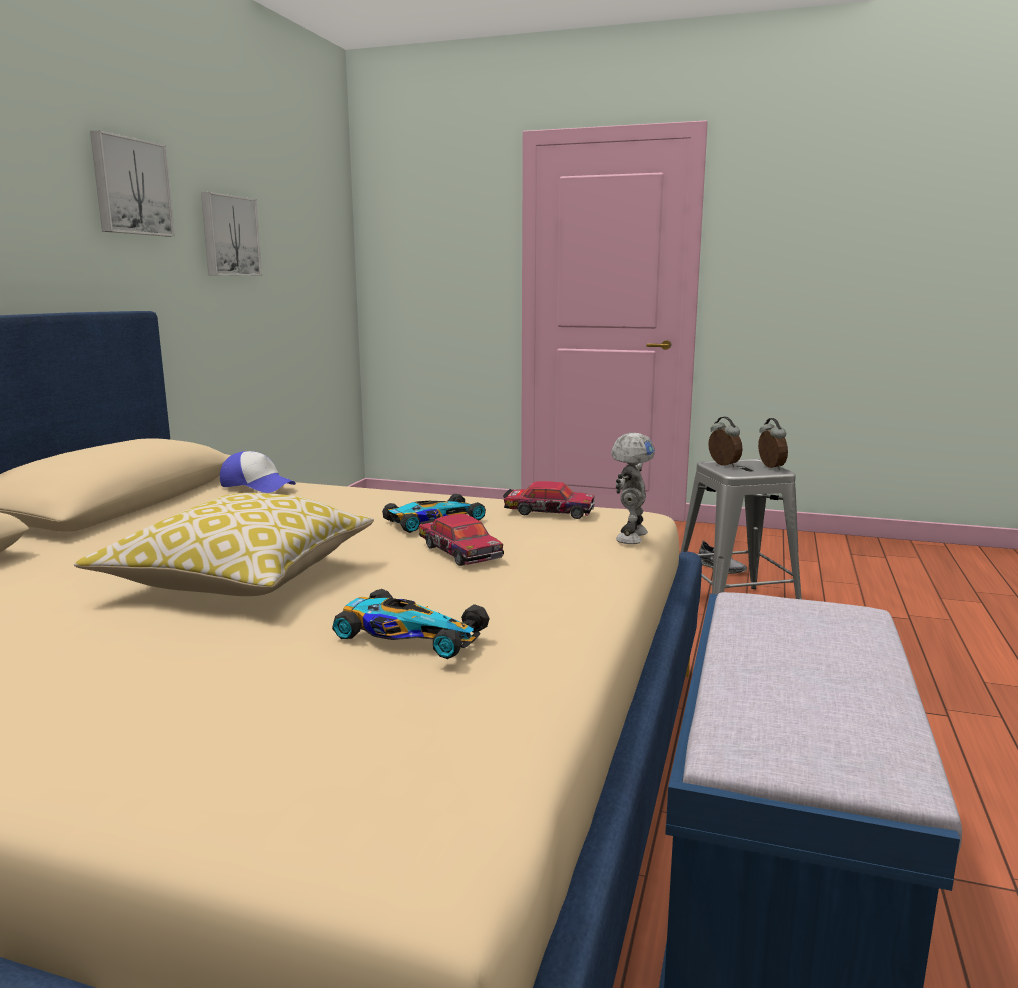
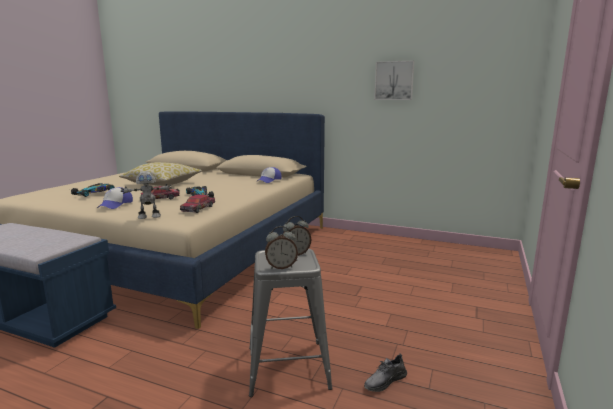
camera: 95 degrees right, 0 degrees up
(130, 187) = (334, 65): picture -> none
(540, 584) = (115, 205): none -> cap
(629, 537) = (149, 216): toy robot -> toy robot turned 45 degrees counterclockwise

